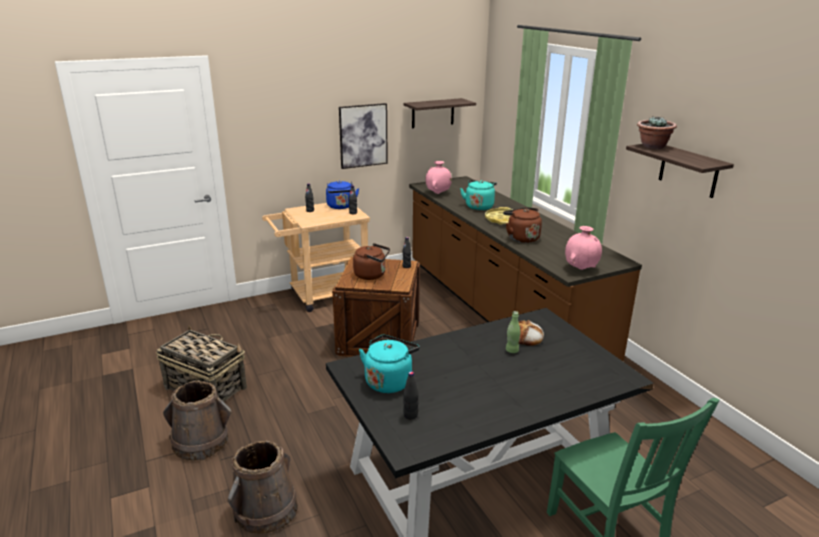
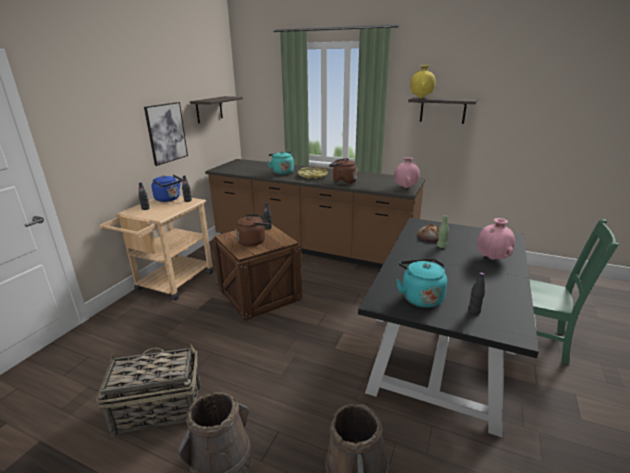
camera: 40 degrees left, 0 degrees up
(438, 193) = (239, 172): pink vase -> pink vase (492, 259)
(653, 146) = (421, 98): potted plant -> yellow vase

